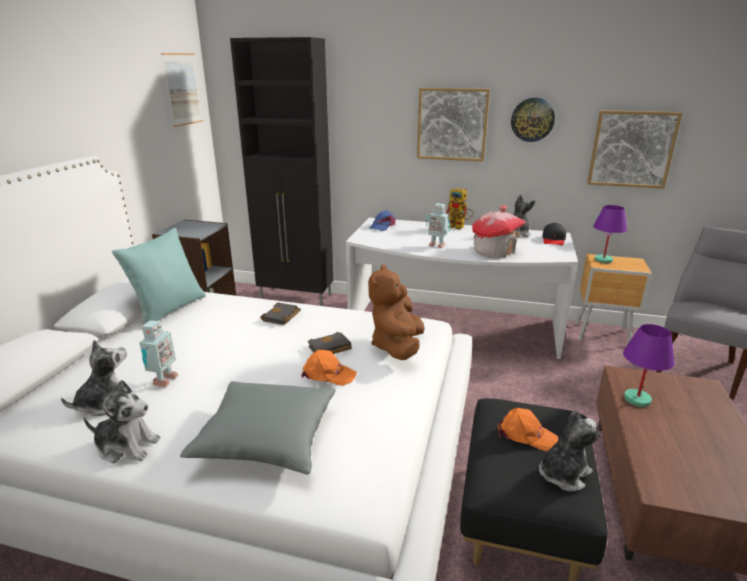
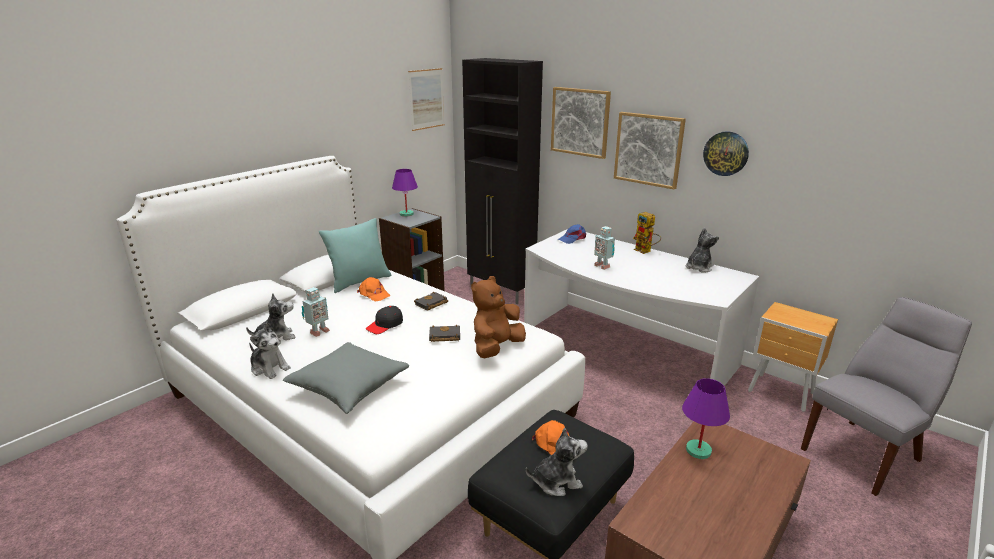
camera: 25 degrees right, 0 degrees up
(328, 374) = (426, 355): orange cap -> orange cap (374, 294)
(494, 251) = (652, 281): toy house -> none
(553, 240) = (729, 280): black cap -> black cap (385, 325)
(603, 260) = (785, 312): purple table lamp -> purple table lamp (406, 214)
(631, 149) = (830, 197): picture -> picture (580, 122)

